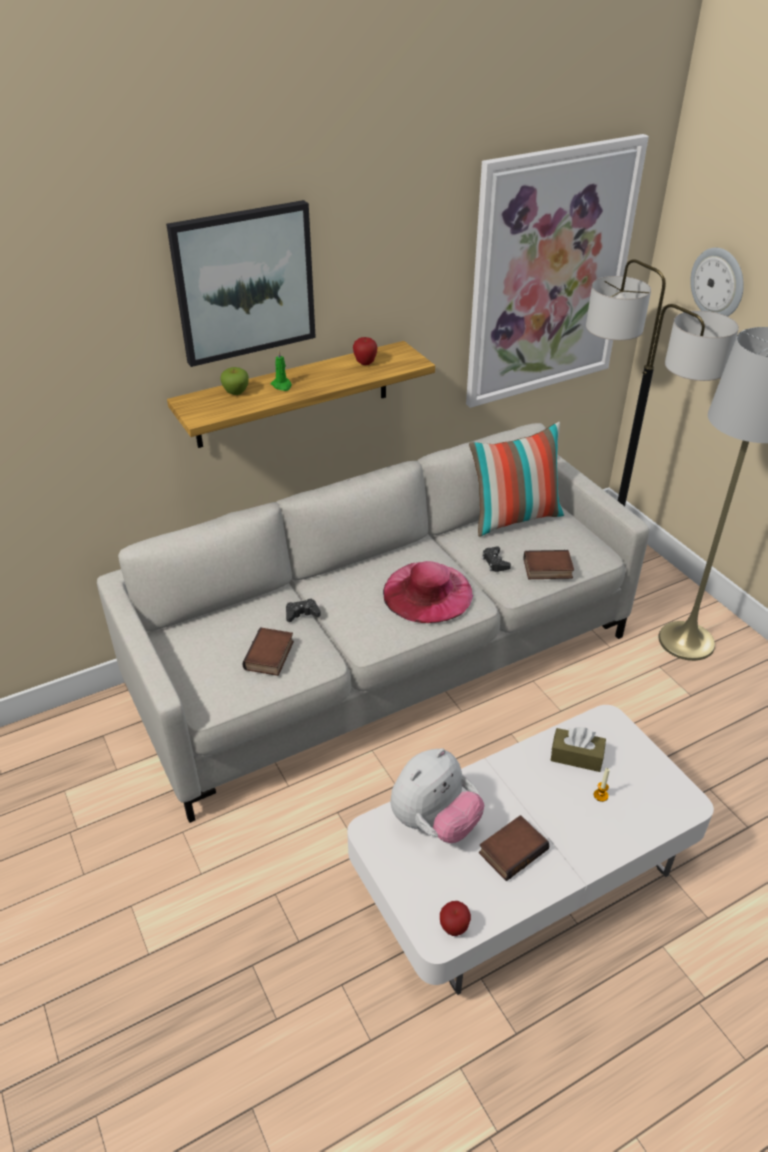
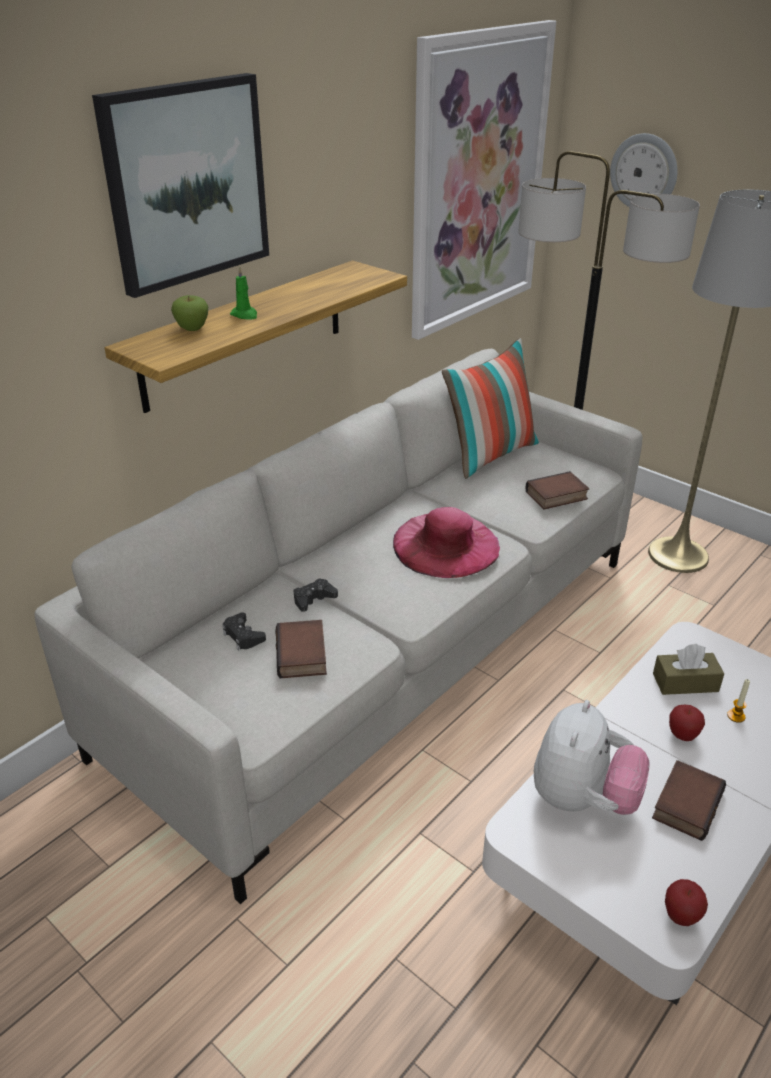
camera: 20 degrees left, 5 degrees down
(365, 363) = (327, 284): apple -> apple (682, 736)
(495, 562) = (498, 500): black game controller -> black game controller (243, 636)

